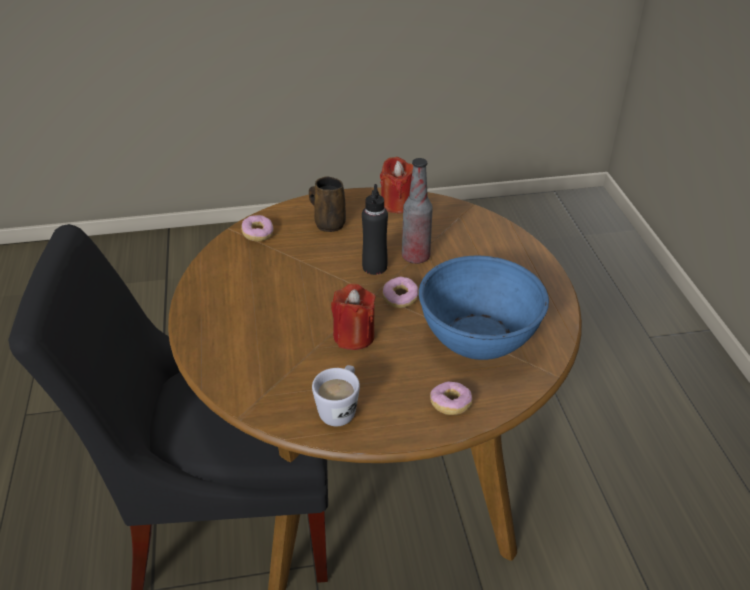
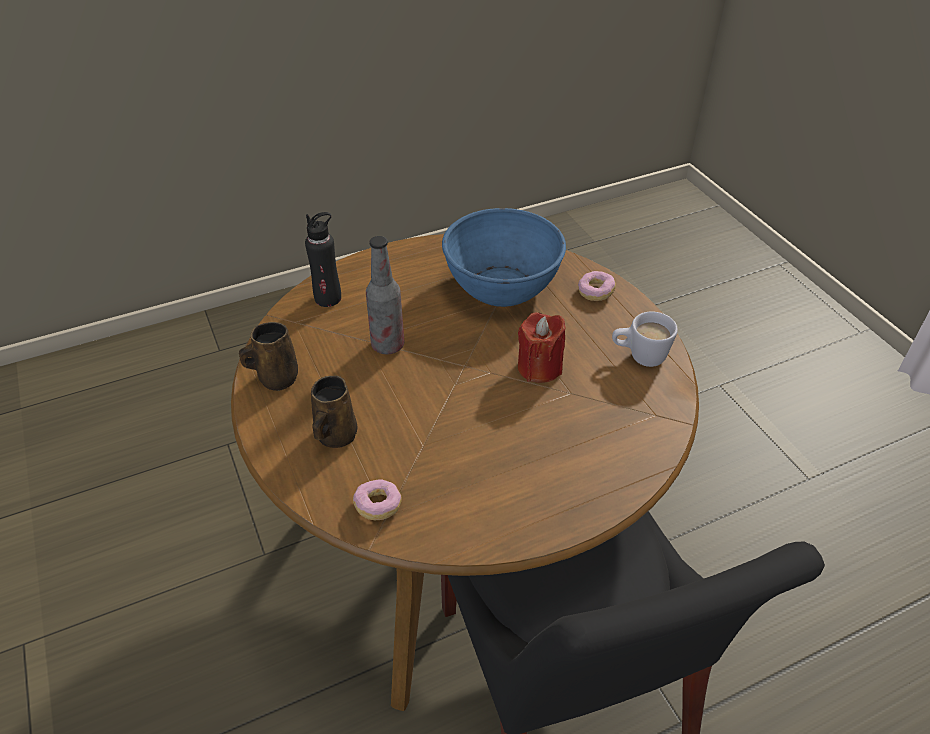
camera: 105 degrees left, 5 degrees up
(374, 267) = (417, 374): black bottle -> black bottle (328, 298)
(398, 204) = (276, 378): red candle -> brown mug
(400, 298) = (466, 345): donut -> none

